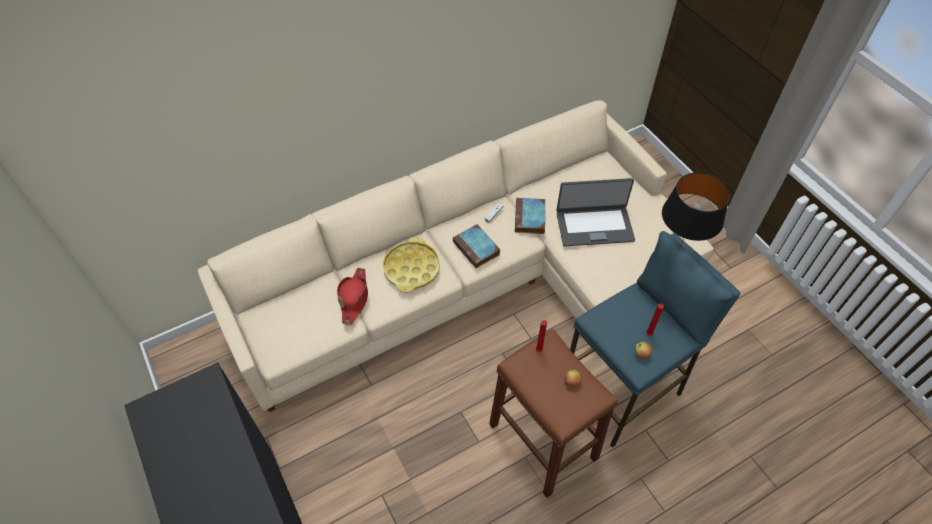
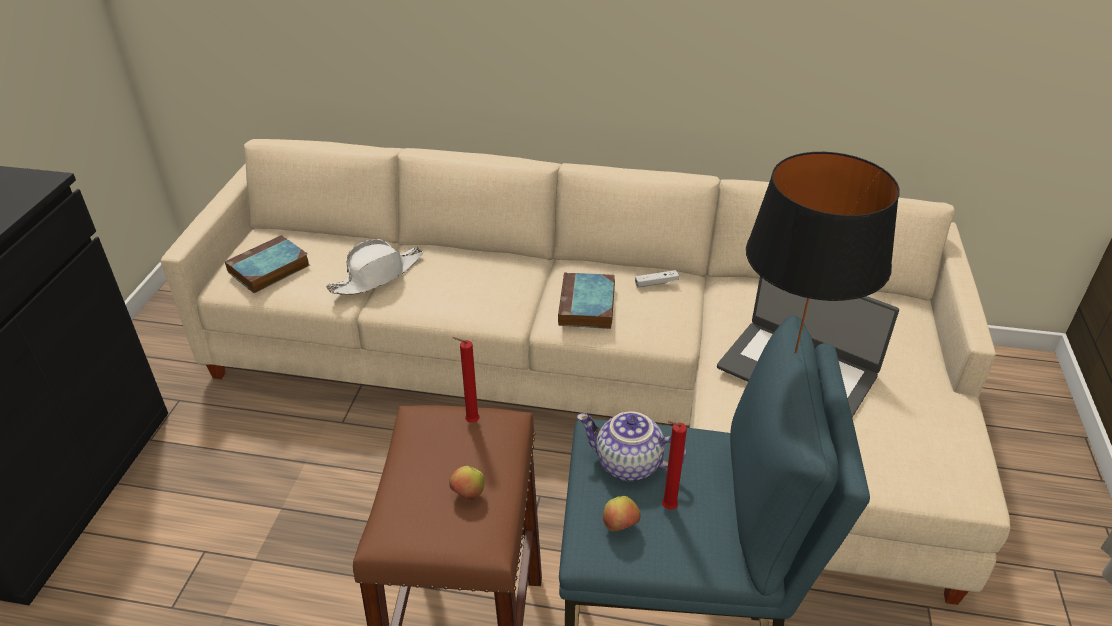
camera: 40 degrees right, 15 degrees down
(354, 298) = (377, 276): red hat -> white hat
(411, 268) = (478, 282): yellow tray -> none
(530, 219) = (704, 313): book -> book (268, 269)
(618, 327) = (627, 465): none -> teapot

